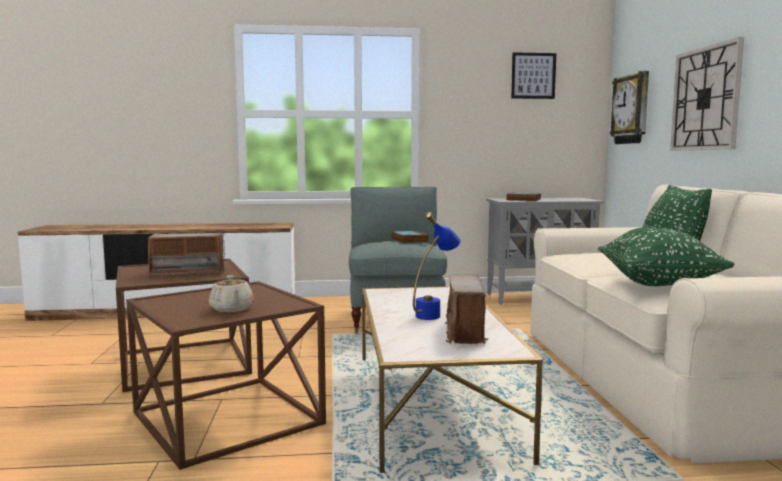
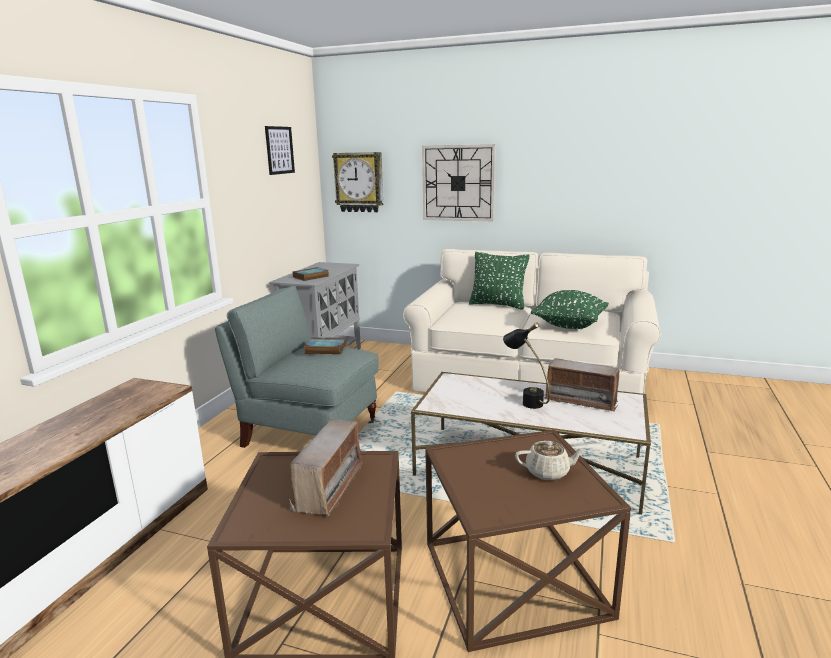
camera: 65 degrees left, 10 degrees up
(434, 314) = (526, 400): blue table lamp -> black table lamp

